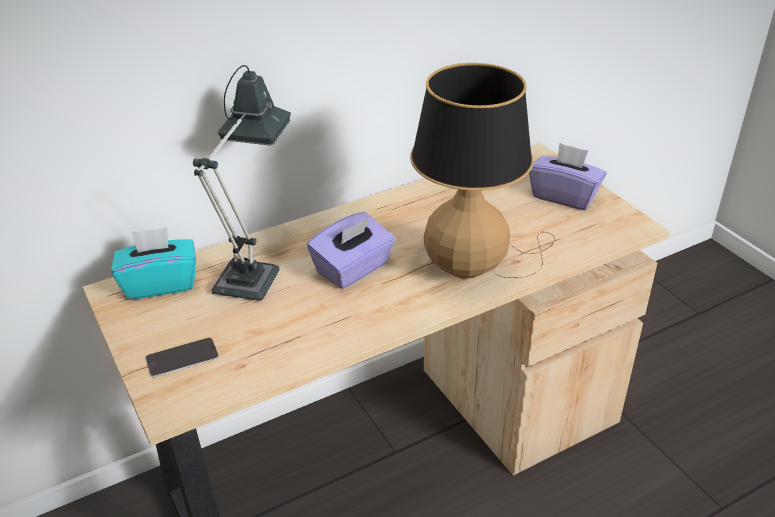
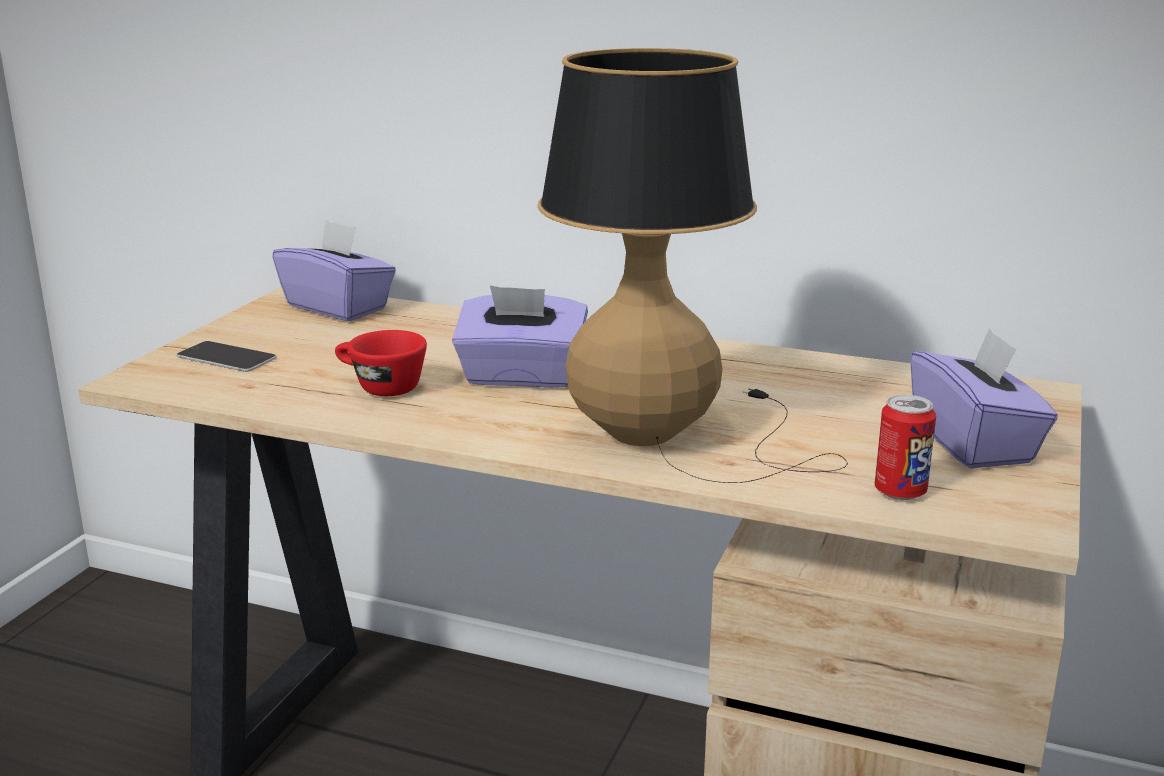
camera: 50 degrees right, 15 degrees down
(160, 283) = (338, 307): turquoise tissue box -> purple tissue box
(252, 273) = (425, 335): table lamp -> none
(307, 320) = (379, 387): none -> red cup
(586, 236) = (900, 492): none -> can

